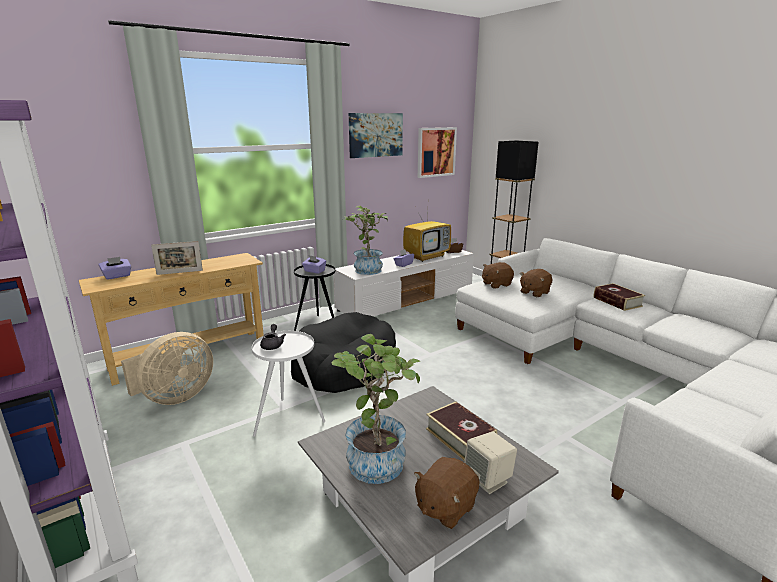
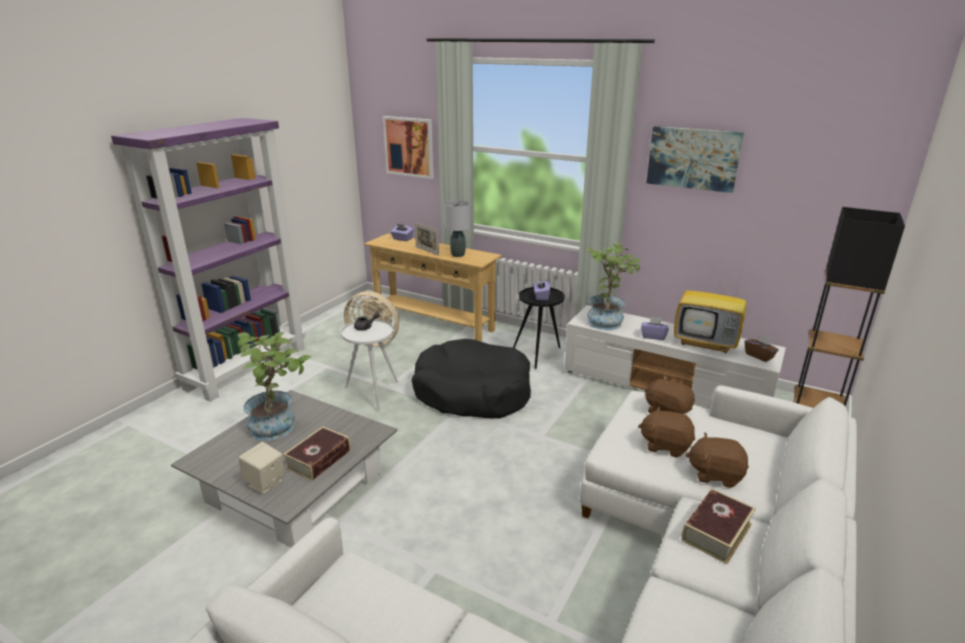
camera: 65 degrees right, 5 degrees up
(216, 264) = (458, 255): none -> grey table lamp
(436, 152) = (810, 199): picture -> picture (409, 147)
(445, 507) = (230, 468): brown plush toy -> brown plush toy (715, 474)

